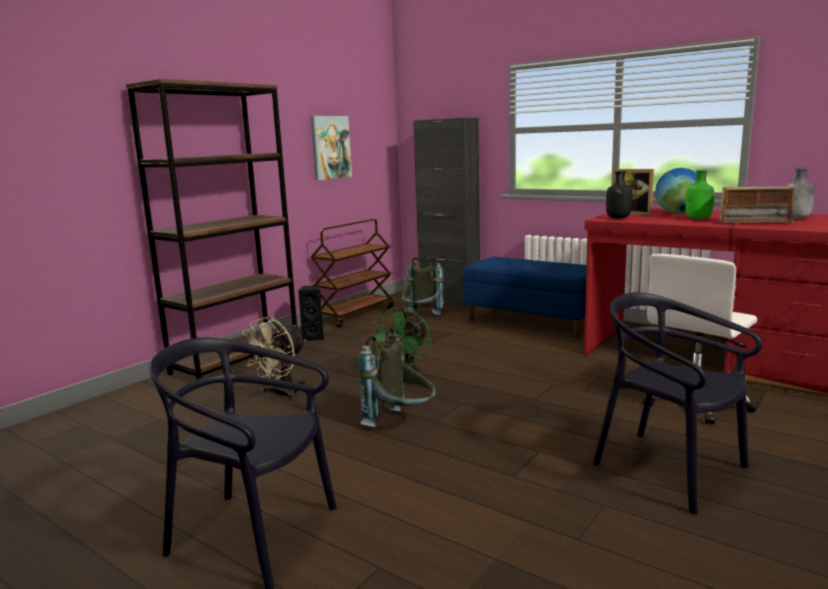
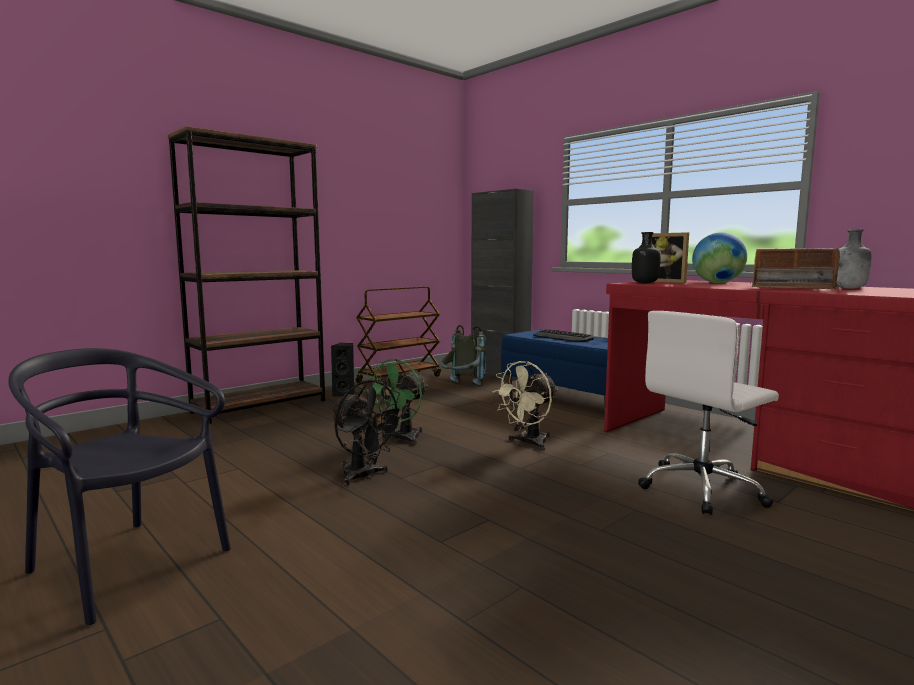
camera: 10 degrees right, 5 degrees down
(281, 394) = (273, 439): beige fan -> beige fan (528, 443)
(330, 147) = (386, 214): picture -> none
(401, 423) = (364, 476): grey backpack -> black fan
(524, 265) = (563, 337): none -> keyboard
(669, 469) = (626, 557): black chair -> none
(698, 219) = (732, 285): green bottle -> none

